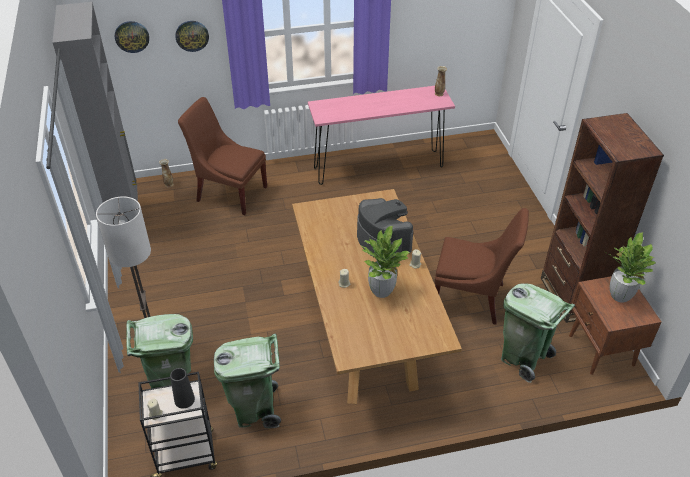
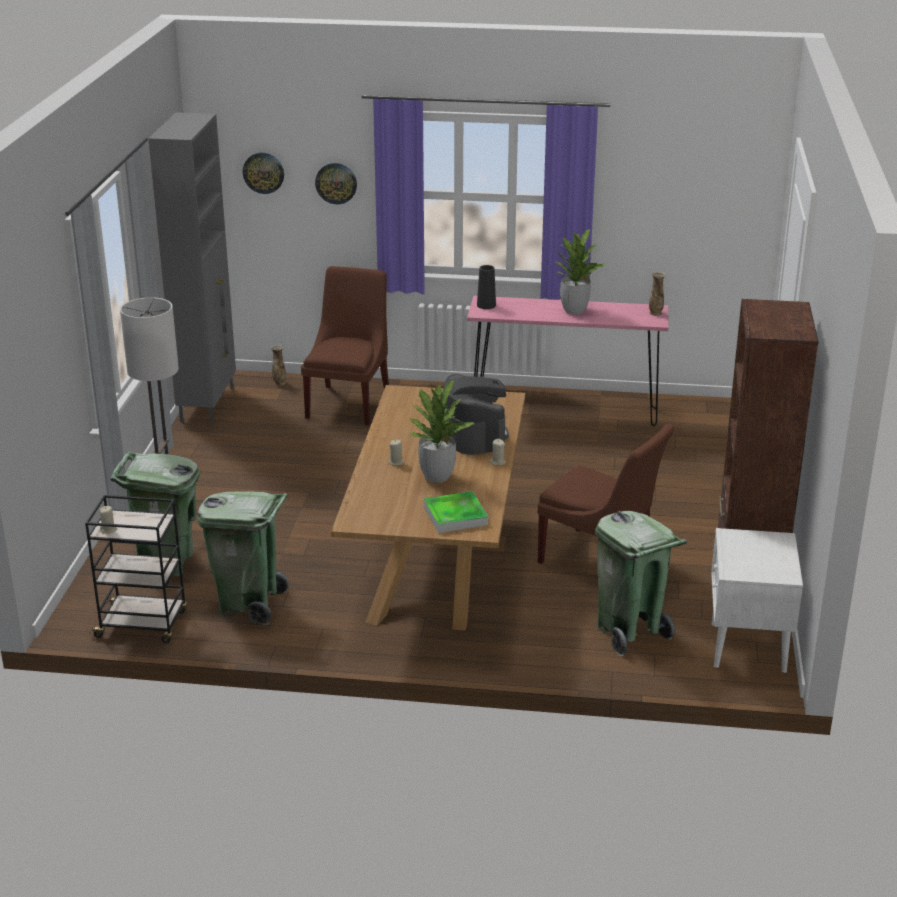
camera: 20 degrees right, 15 degrees down
(184, 399) = (147, 525): black vase -> black vase (486, 305)
(229, 192) = (349, 403): brown chair -> brown chair turned 60 degrees clockwise
(417, 329) = (455, 516): none -> tray
(601, 351) = (747, 648): brown nightstand -> white nightstand
(619, 295) = (763, 550): potted plant -> potted plant (574, 310)

